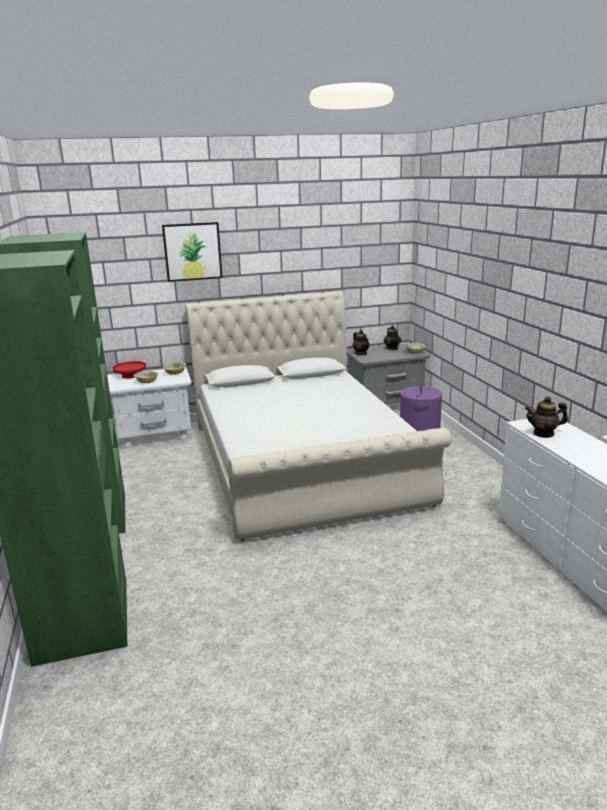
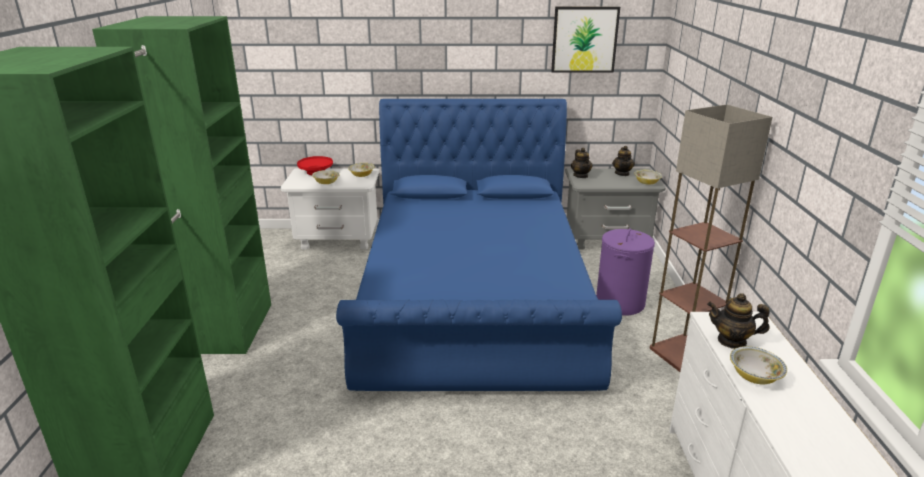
camera: 15 degrees right, 5 degrees up
(192, 251) = (392, 39): picture -> picture (584, 39)
(301, 460) = (473, 297): beige bed -> blue bed
(482, 472) = (683, 353): none -> floor lamp
(570, 450) = (754, 376): none -> bowl

